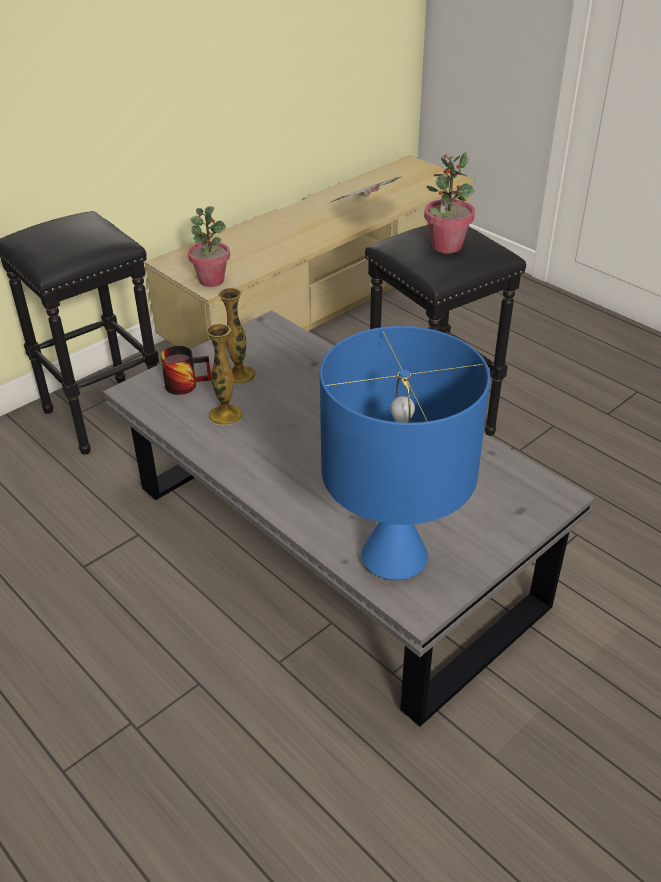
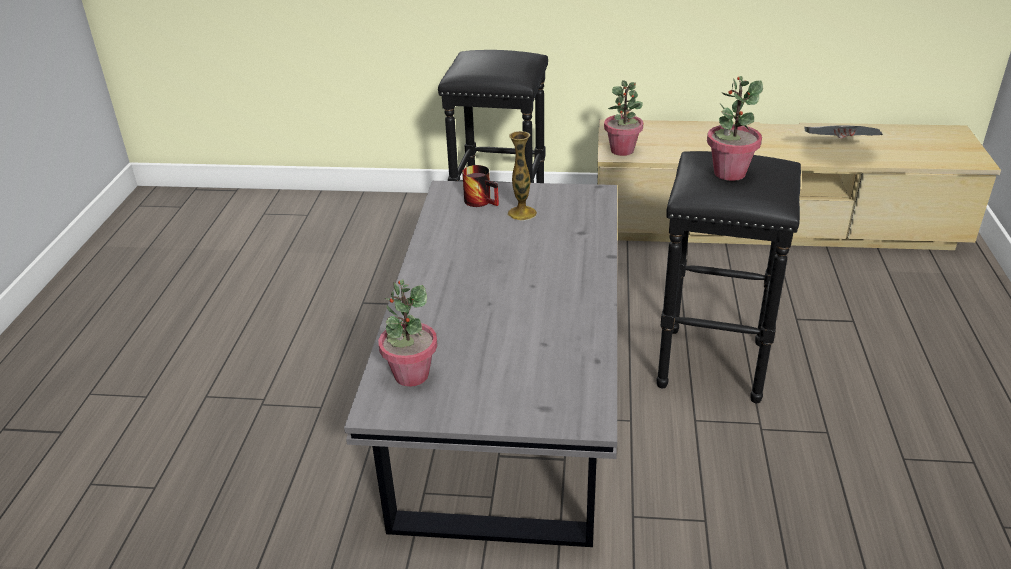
camera: 50 degrees right, 5 degrees down
(225, 415) = (471, 231): vase -> none
(394, 561) = (411, 375): blue table lamp -> potted plant

